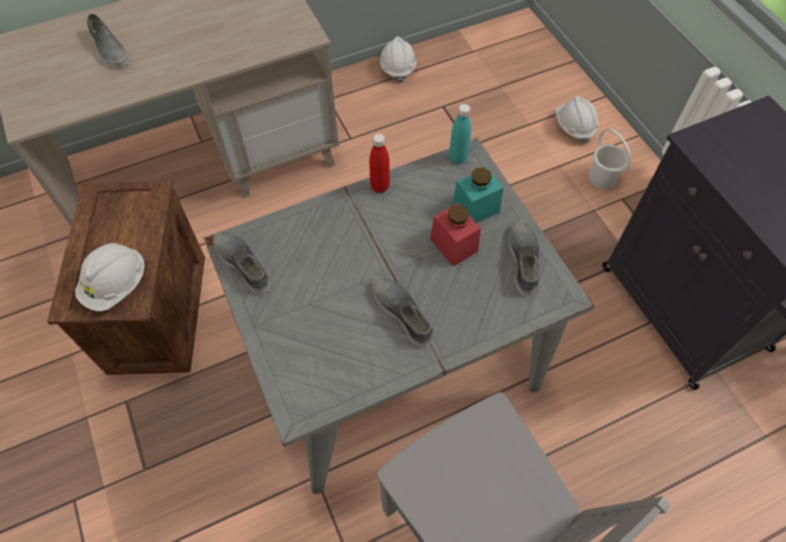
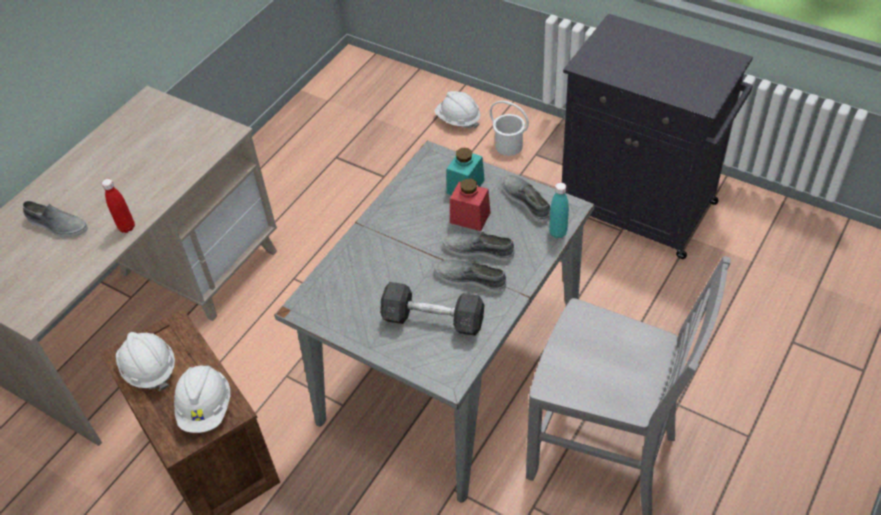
camera: 30 degrees left, 10 degrees down
(243, 263) = (323, 313): grey shoe -> grey shoe (478, 249)
(333, 335) = (433, 320): none -> grey dumbbell
(380, 186) = (382, 208): red bottle -> red bottle (127, 227)
(397, 67) = (270, 145): white hard hat -> white hard hat (149, 369)
(457, 158) = (424, 160): turquoise bottle -> turquoise bottle (558, 233)

